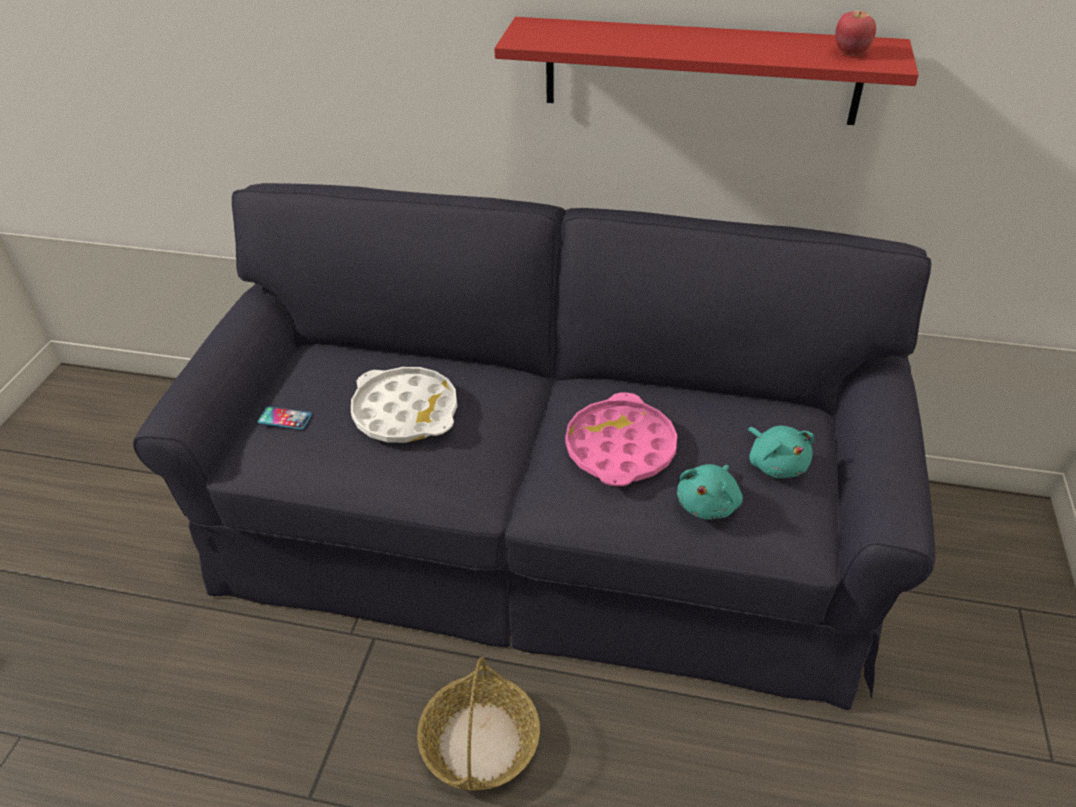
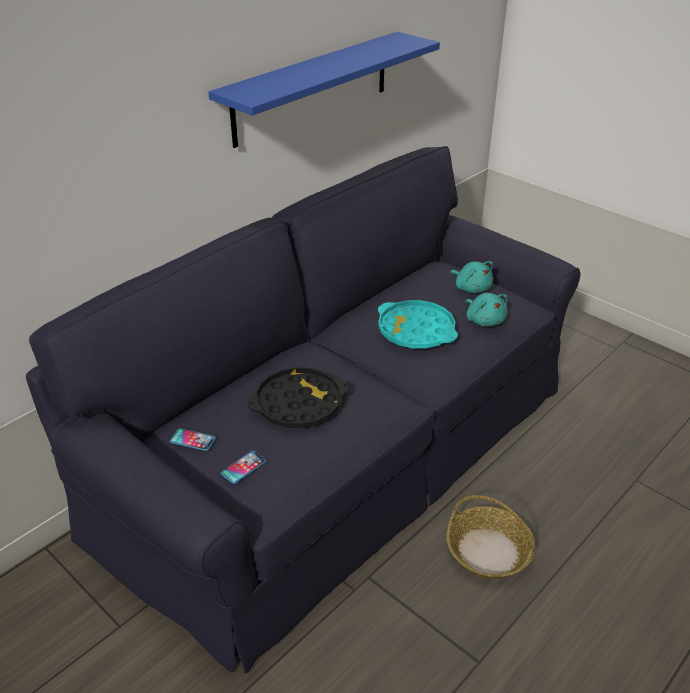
camera: 60 degrees left, 5 degrees down
(306, 369) = (193, 440): none -> phone
(405, 412) = (298, 404): white tray -> black tray
(620, 448) = (416, 331): pink tray -> turquoise tray
(700, 71) = (312, 88): red shelf -> blue shelf
(776, 463) = (471, 288): turquoise plush toy -> turquoise plush toy turned 45 degrees clockwise
(851, 53) = (397, 44): apple -> none

